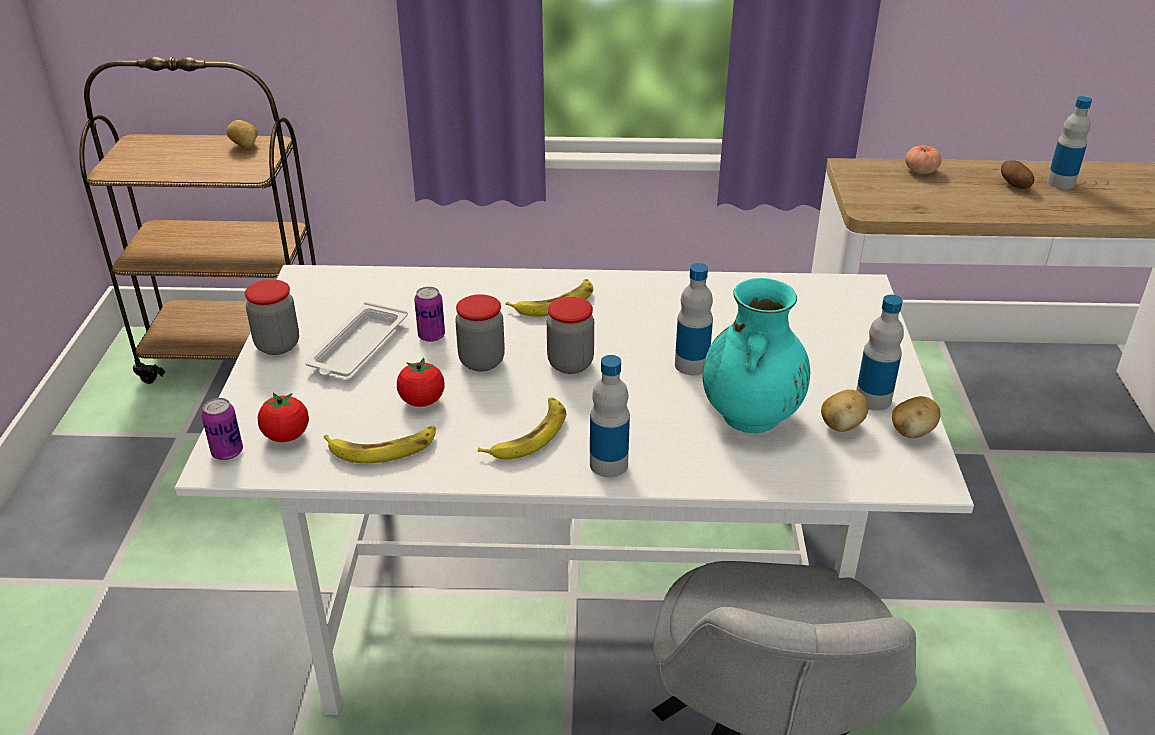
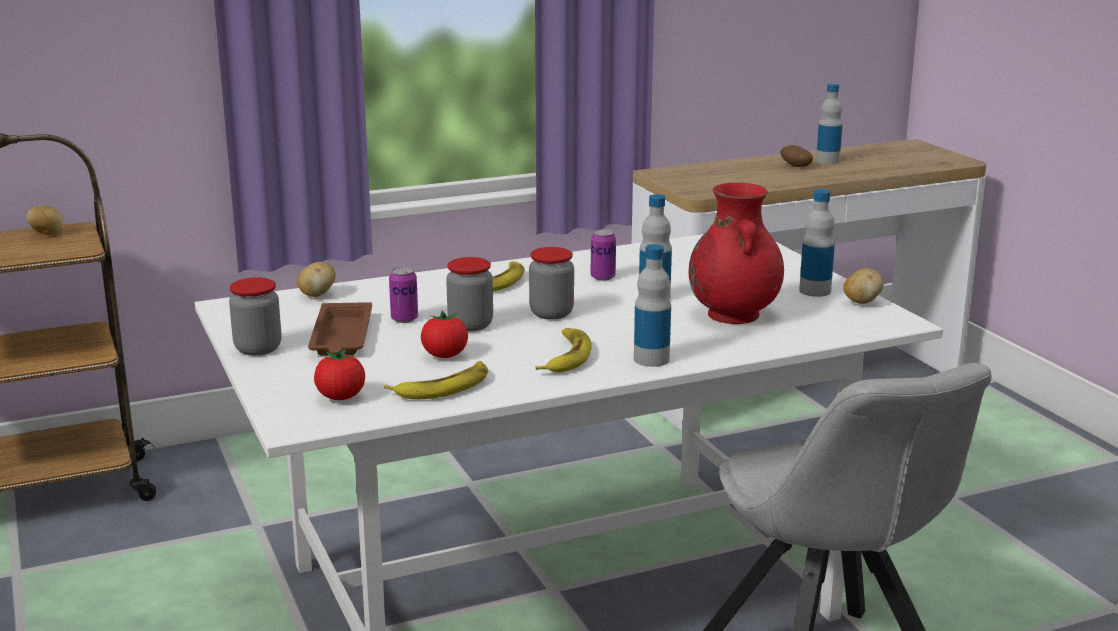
camera: 25 degrees left, 15 degrees down
(227, 452) = (294, 417): can -> can (603, 277)
(357, 348) = (341, 337): white tray -> brown tray
(751, 417) = (734, 315): turquoise vase -> red vase
(842, 426) = (807, 308): potato -> potato (317, 295)
(921, 171) = (716, 167): tomato -> none

